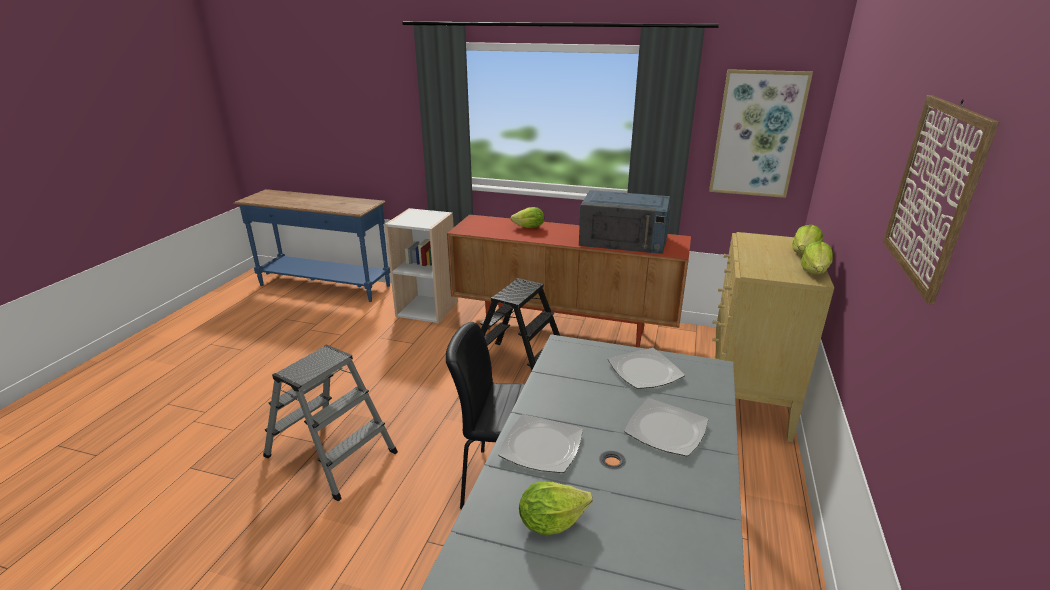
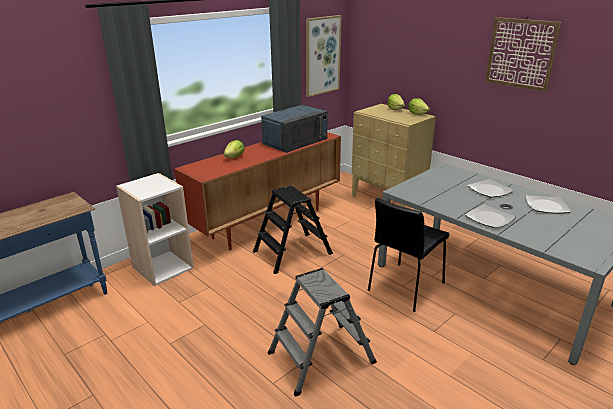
camera: 60 degrees left, 0 degrees up
(551, 522) = (544, 229): lettuce -> none
(645, 371) = (439, 180): plate -> plate (546, 206)

